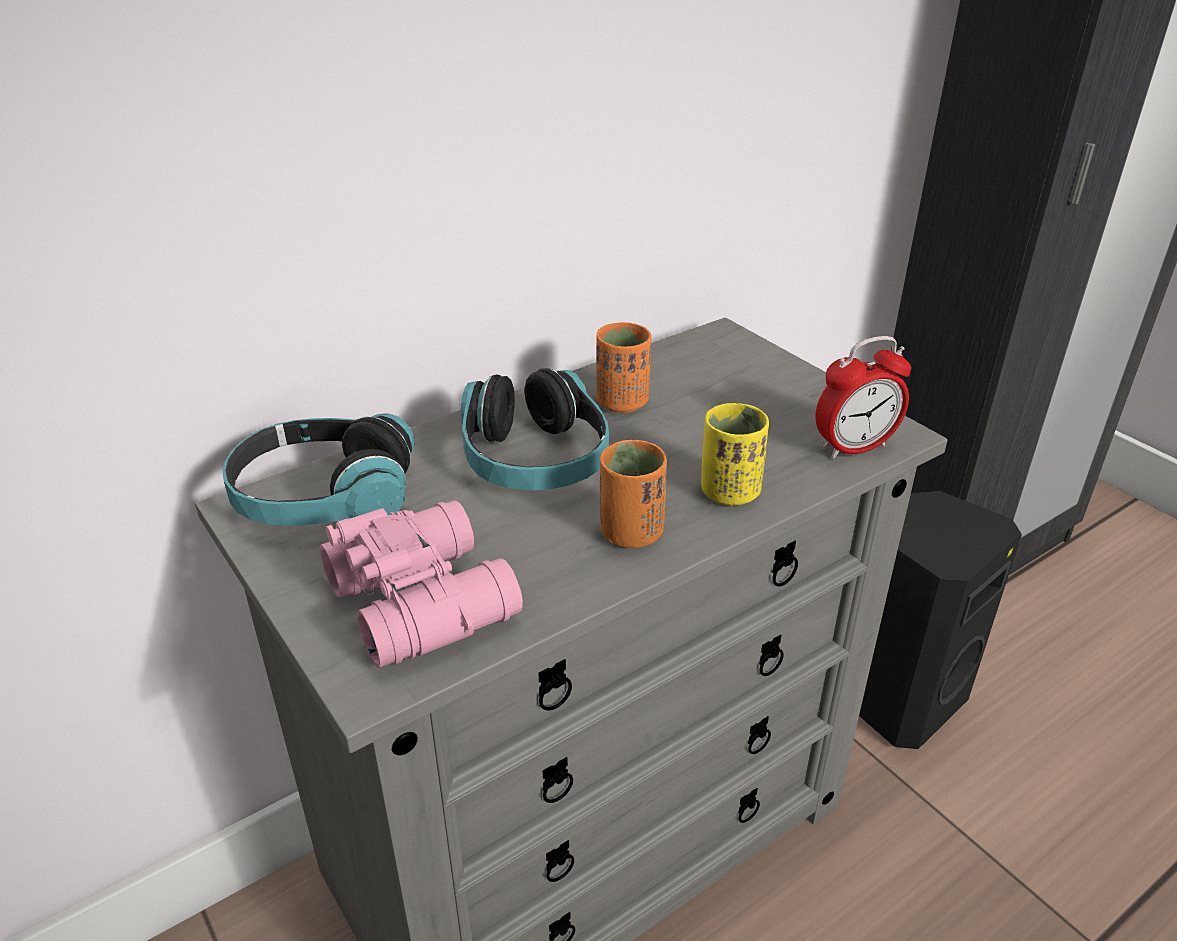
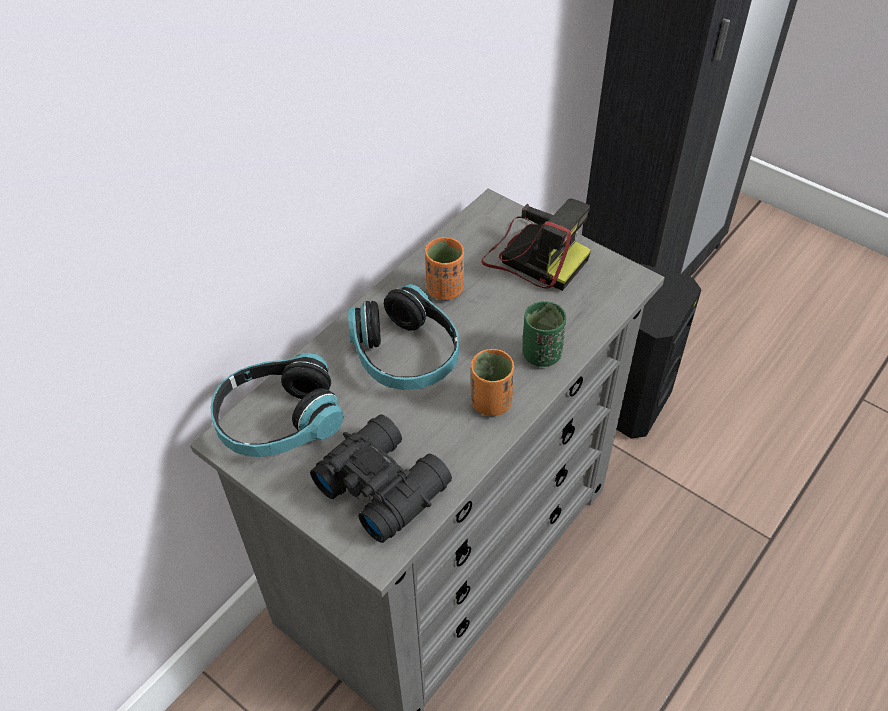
camera: 15 degrees left, 15 degrees up
(424, 597) = (382, 483): pink binoculars -> black binoculars
(729, 492) = (541, 354): yellow cup -> green cup
(760, 388) = (533, 256): none -> camera
(854, 448) = (608, 298): alarm clock -> none

